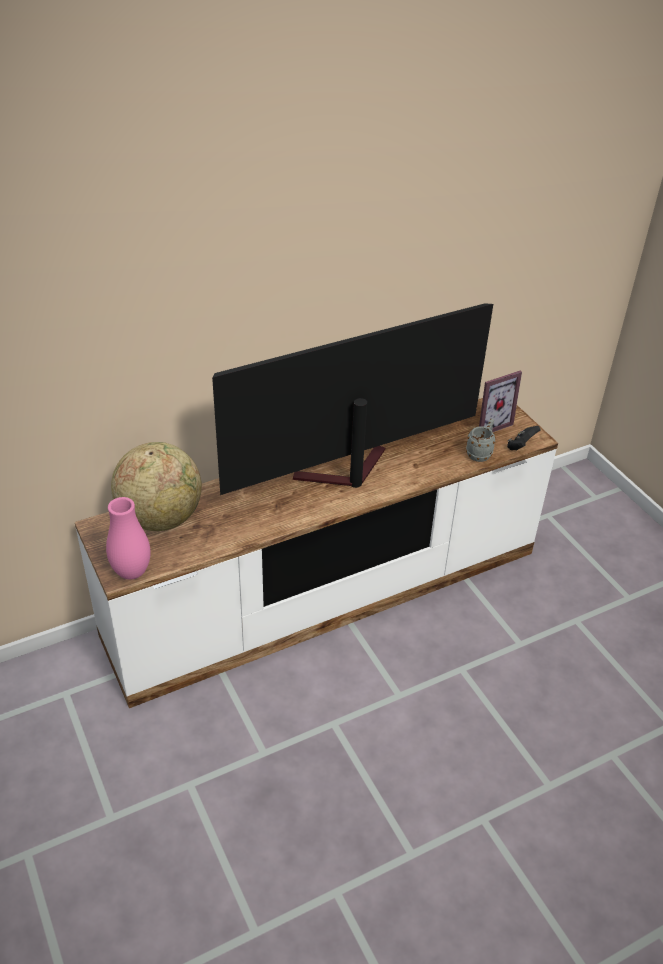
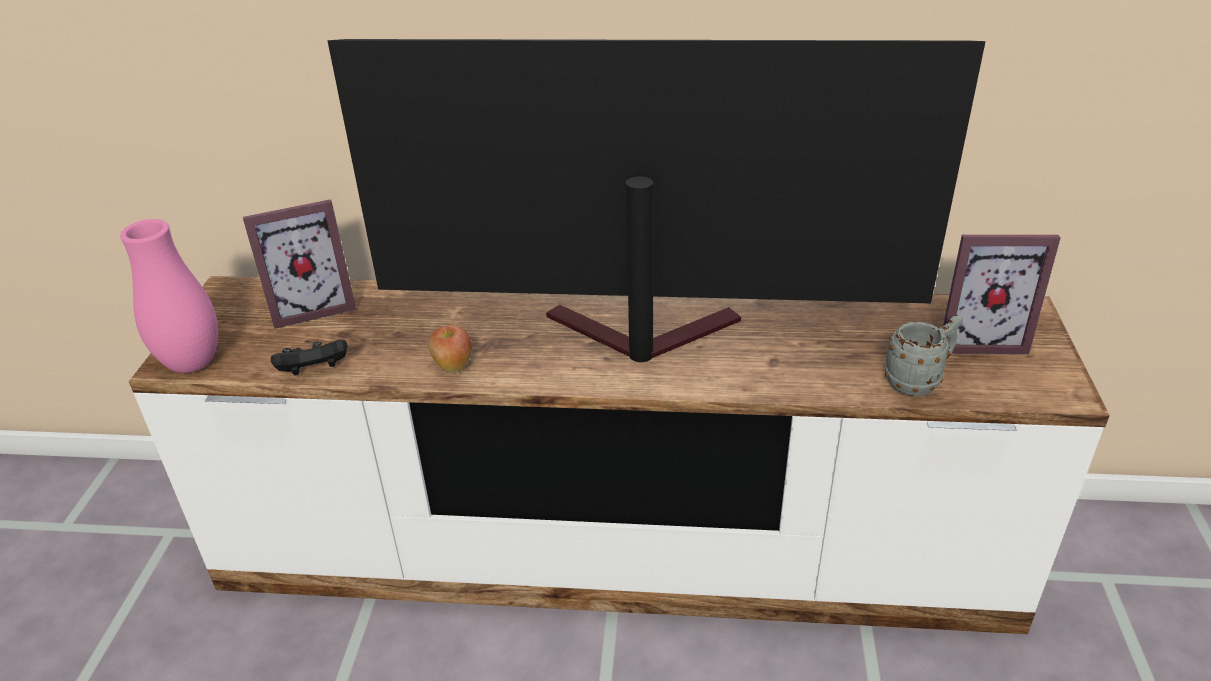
camera: 35 degrees right, 5 degrees down
(161, 518) = (312, 307): globe -> picture frame
(272, 521) = (452, 366): none -> apple
(521, 446) = (1016, 395): black game controller -> black game controller (315, 372)

